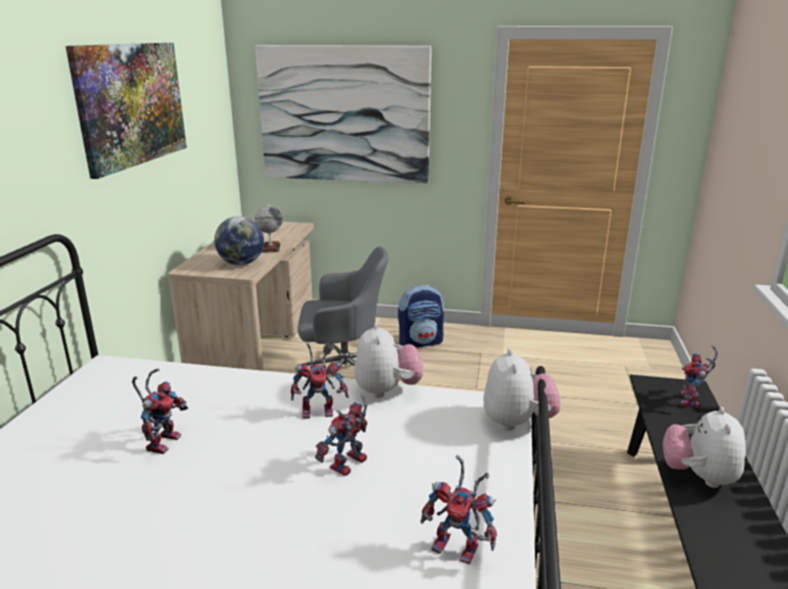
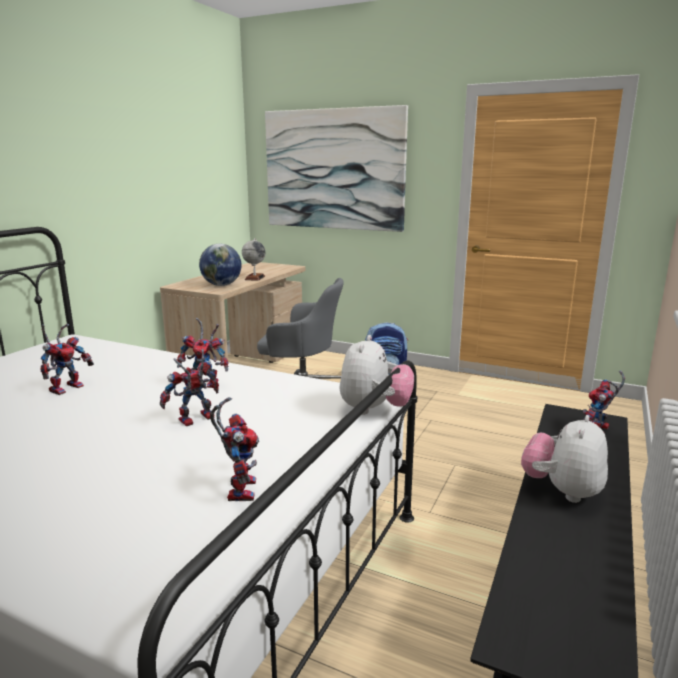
camera: 15 degrees right, 5 degrees down
(132, 104) = (137, 142): picture -> none
(387, 390) = (275, 376): plush toy -> none
(460, 547) = (239, 487): toy robot -> toy robot turned 135 degrees counterclockwise

